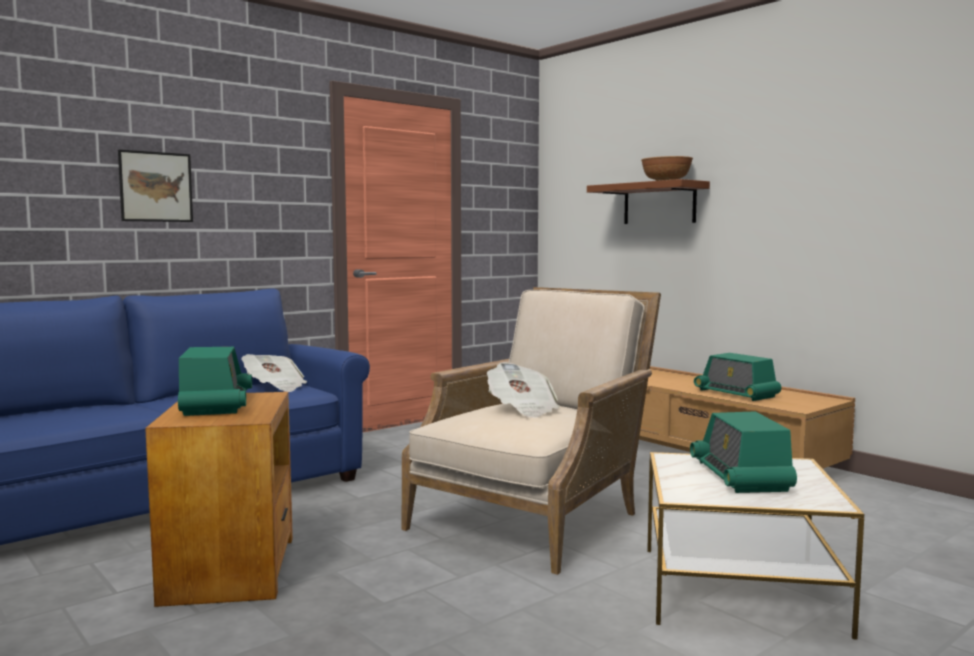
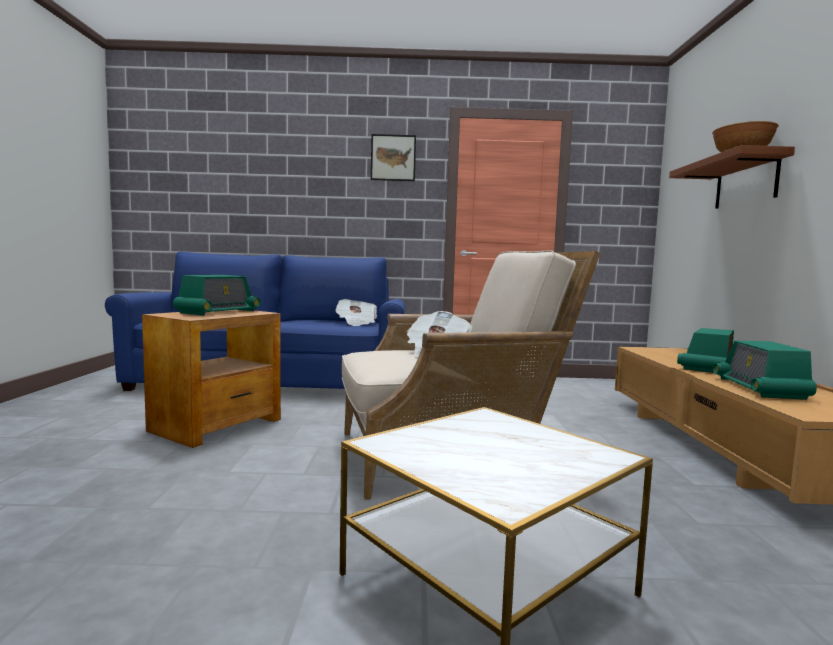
camera: 40 degrees right, 0 degrees up
(156, 187) = (319, 188): picture -> picture (393, 158)
(740, 476) = (497, 446): radio -> radio (706, 366)

